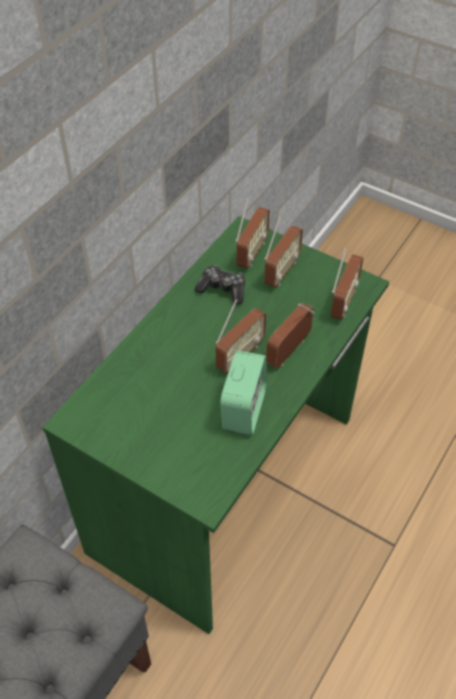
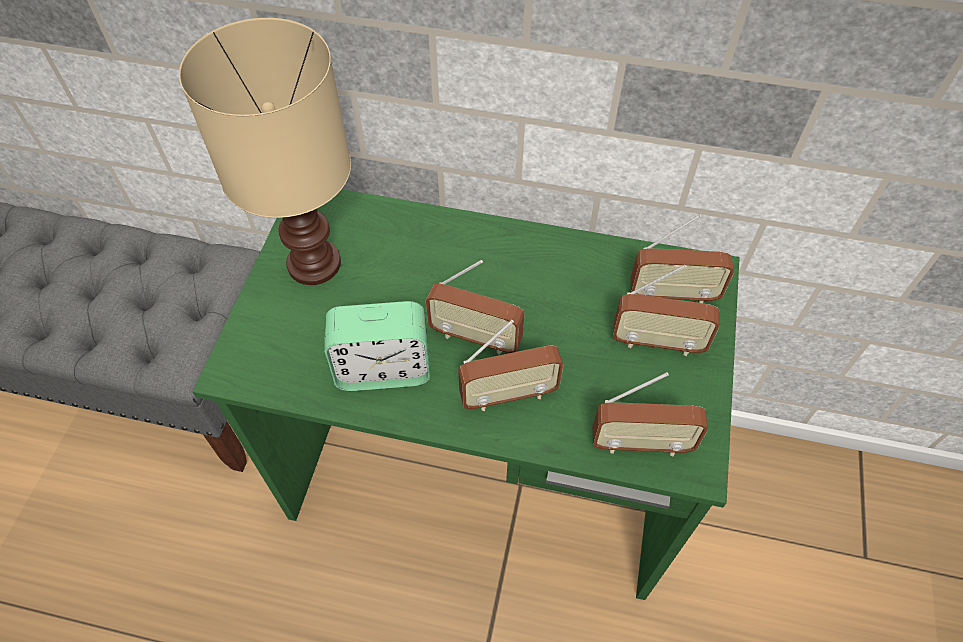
camera: 70 degrees right, 5 degrees up
(136, 430) = (314, 265): none -> beige table lamp
(222, 289) = (584, 281): game controller -> none
(289, 351) = (508, 395): radio -> radio turned 150 degrees clockwise

